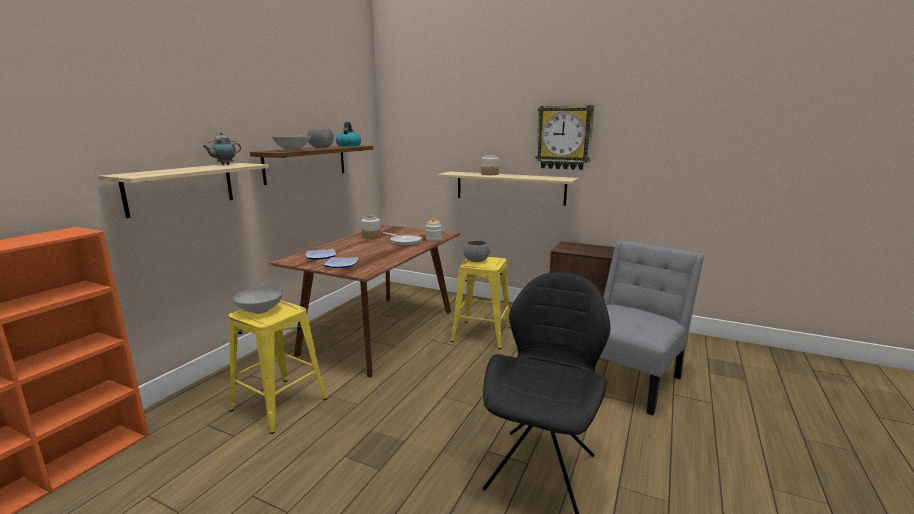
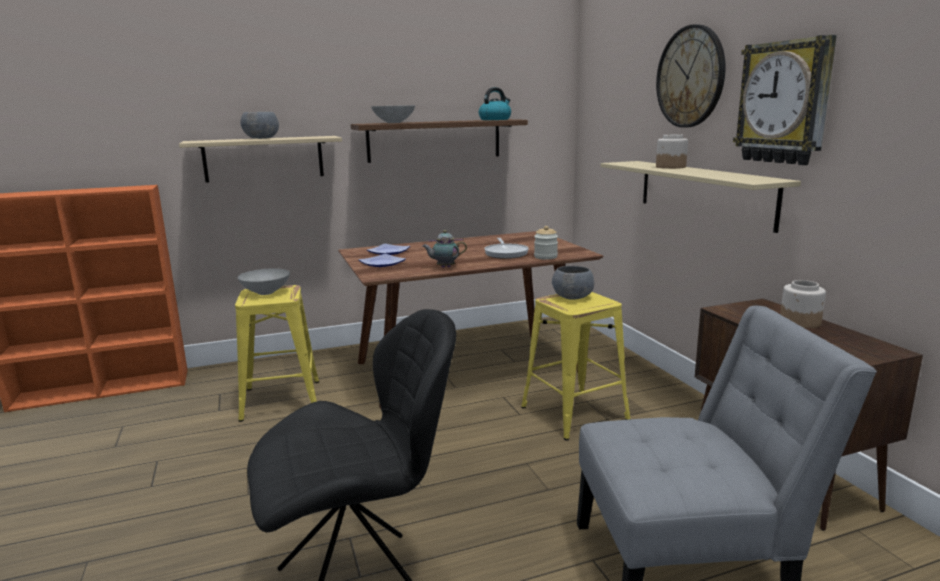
camera: 45 degrees right, 0 degrees up
(224, 165) = (306, 136): teapot -> teapot (444, 267)
(321, 147) = (447, 121): grey bowl -> grey bowl (262, 138)
(371, 236) = (490, 241): jar -> jar (800, 322)
(493, 120) = (690, 77): none -> wall clock

